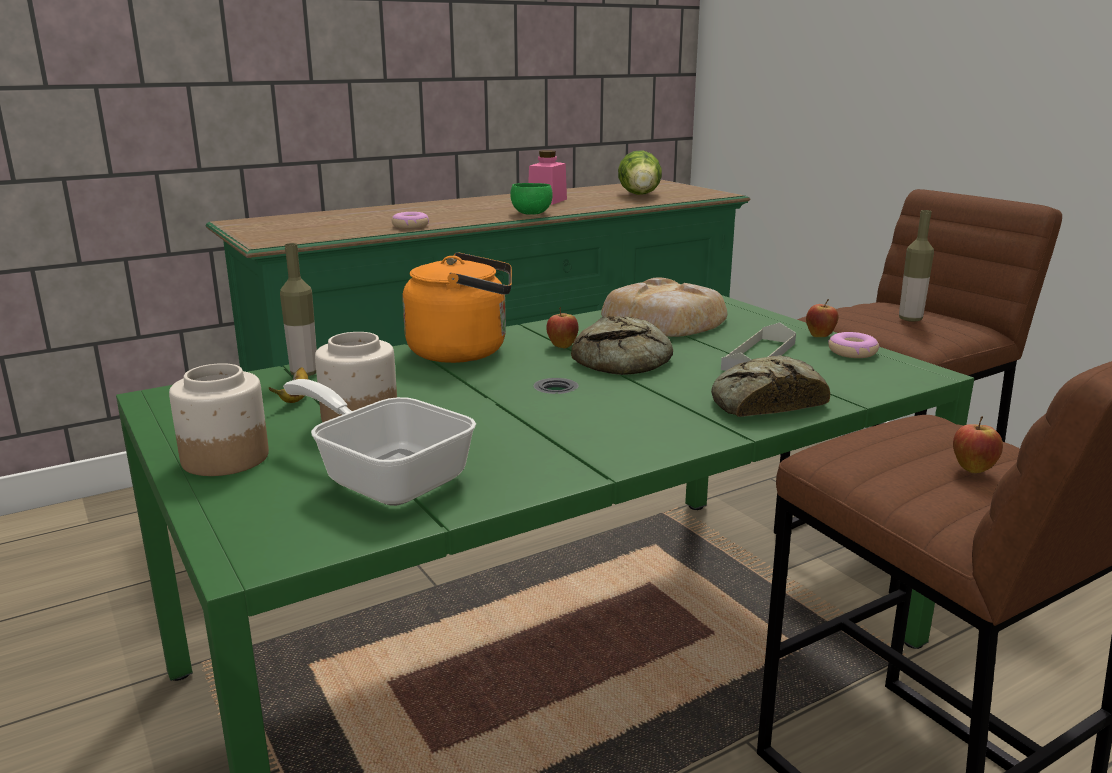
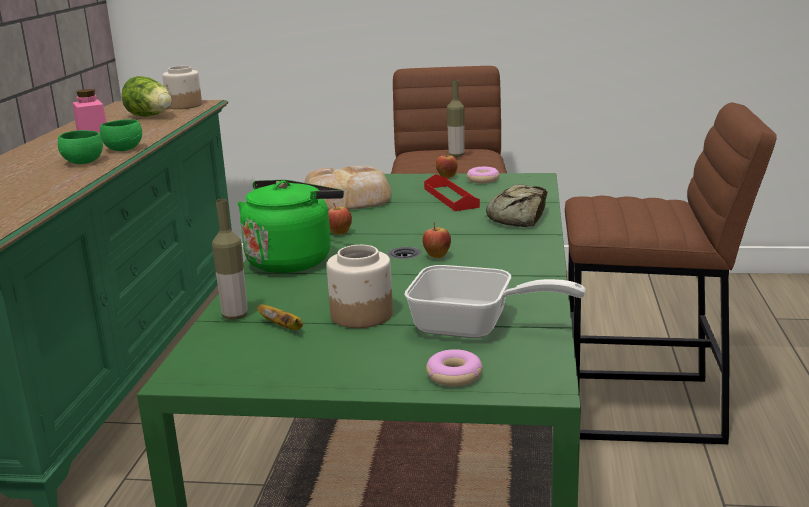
camera: 50 degrees left, 0 degrees up
(224, 458) = (365, 370): jar -> jar (184, 106)
(385, 476) = (474, 327): frying pan -> frying pan turned 150 degrees counterclockwise
(410, 226) = (63, 185): donut -> donut (454, 376)
(464, 351) = (292, 260): orange kettle -> green kettle
(478, 215) = (85, 162): none -> green bowl
(626, 361) = (398, 226): bread -> none
(759, 356) = (451, 198): grey tray -> red tray
(972, 469) = (651, 209): apple -> apple (437, 256)

